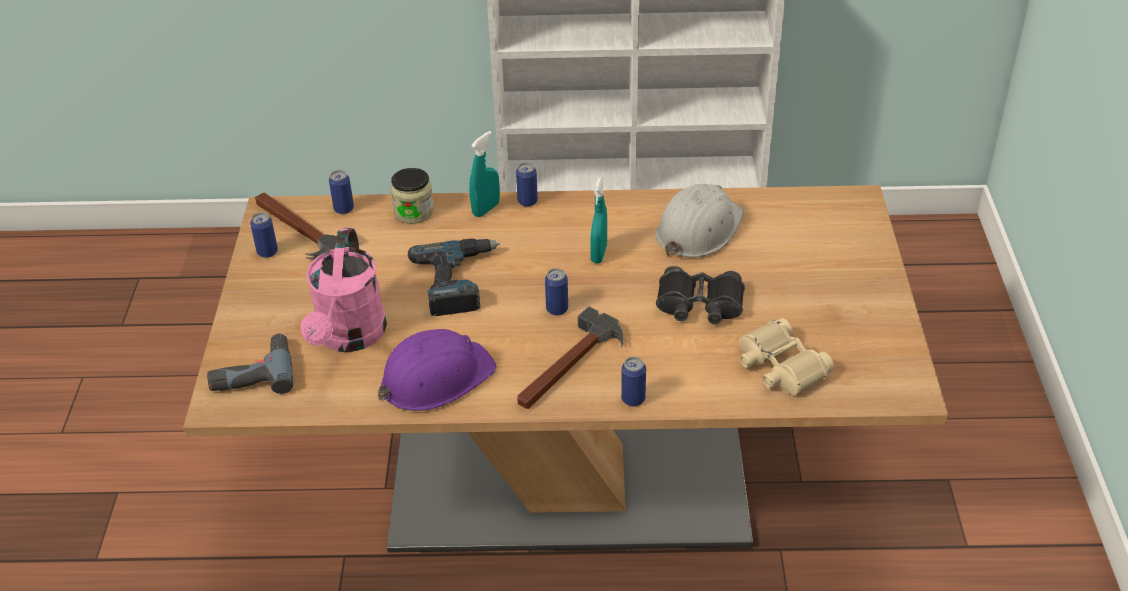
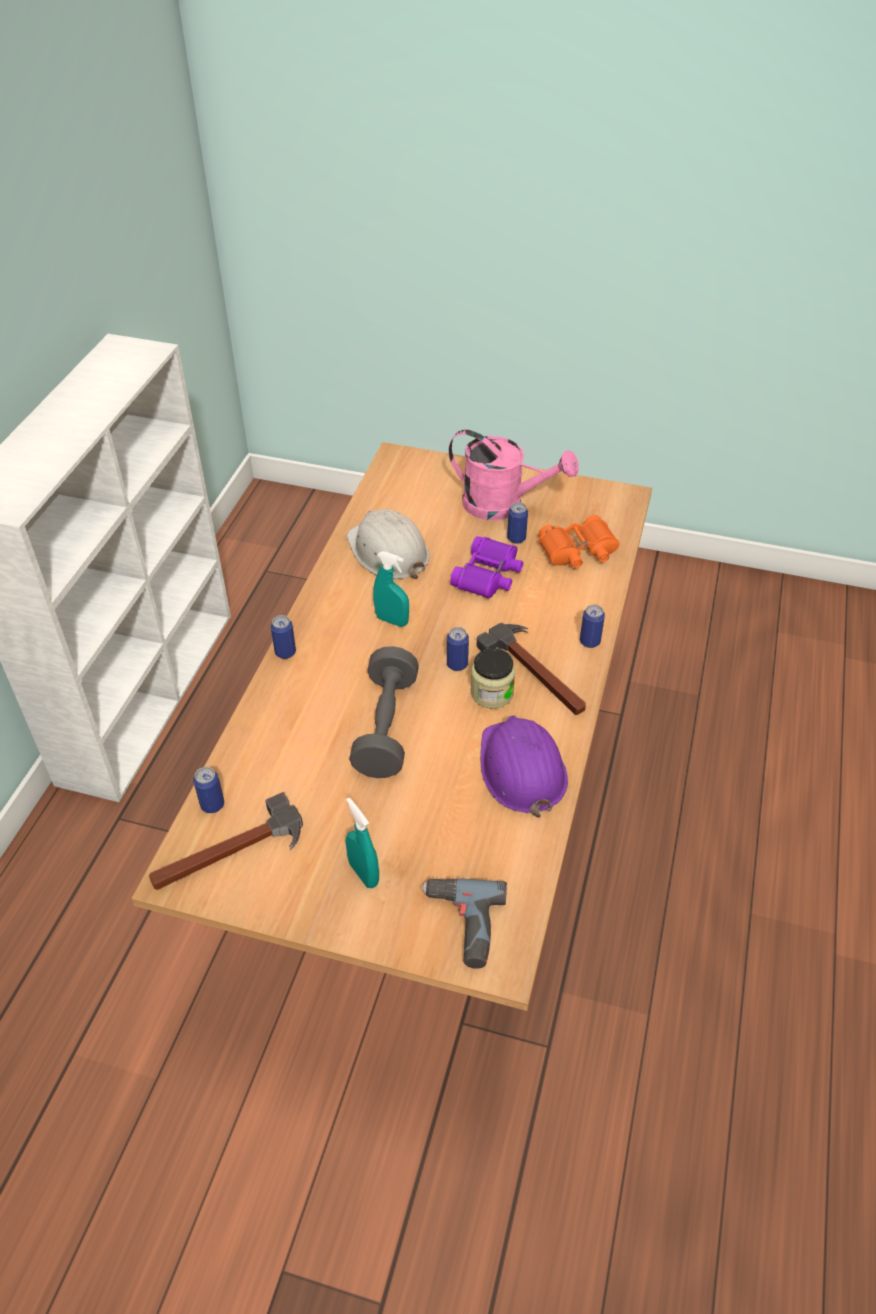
camera: 75 degrees left, 5 degrees up
(267, 252) = (255, 889): can -> can (516, 538)
(349, 338) = (437, 830): pink watering can -> pink watering can (503, 505)
(414, 212) = (253, 744): jar -> jar (492, 693)
(459, 281) = (386, 727): power drill -> grey dumbbell
(486, 209) = (281, 685): turquoise spray bottle -> turquoise spray bottle (363, 873)
(699, 305) = (488, 576): black binoculars -> purple binoculars
(780, 367) = (578, 551): beige binoculars -> orange binoculars

